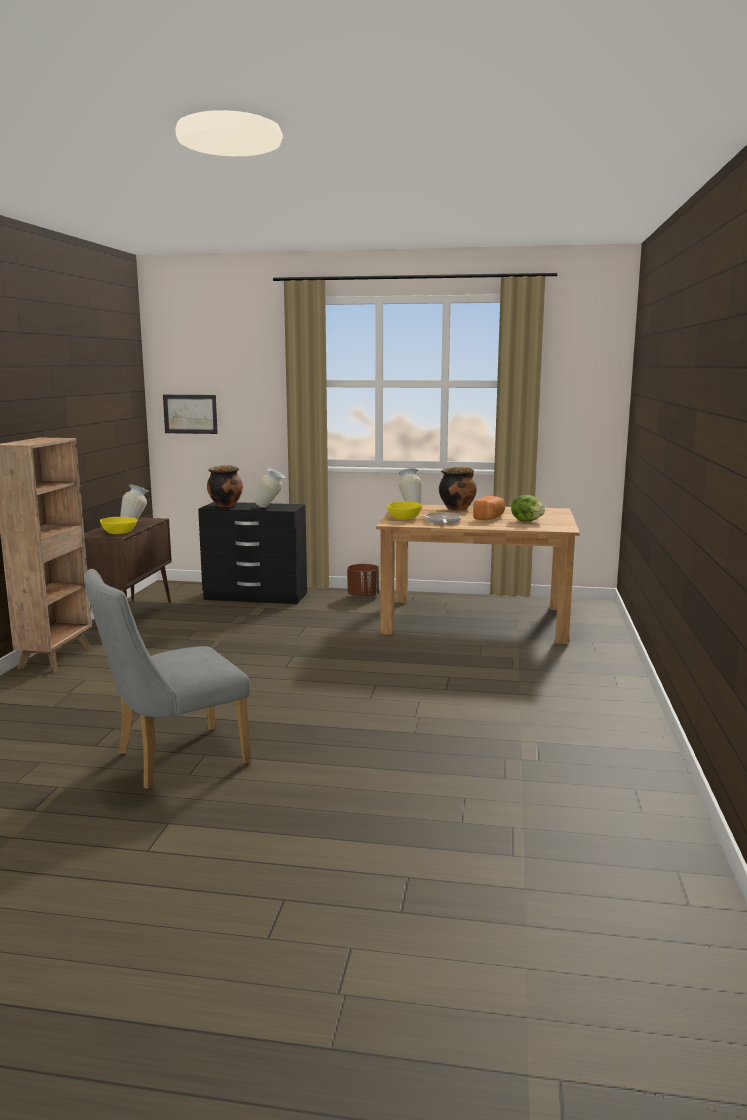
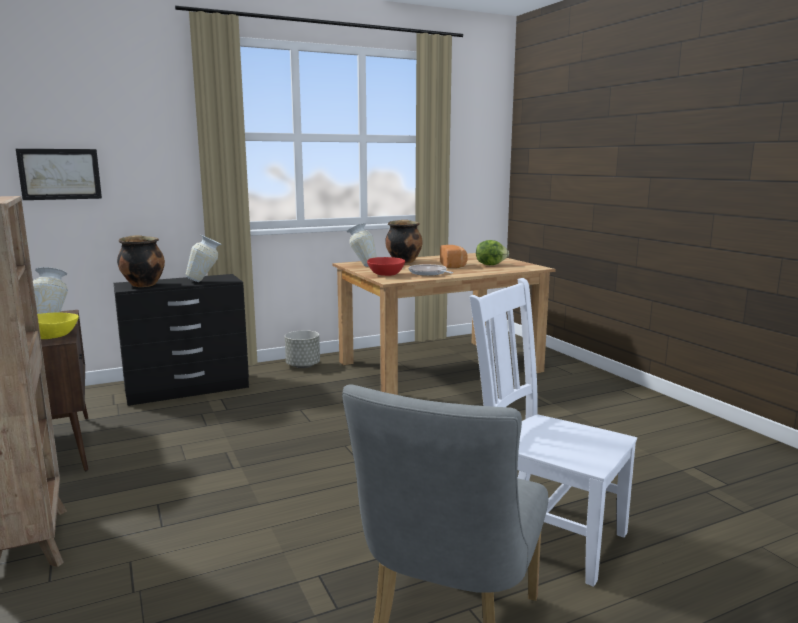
camera: 35 degrees left, 0 degrees up
(322, 739) = (545, 534): none -> white chair
(363, 596) = (303, 365): brown planter -> grey planter
(404, 518) = (386, 274): yellow bowl -> red bowl

